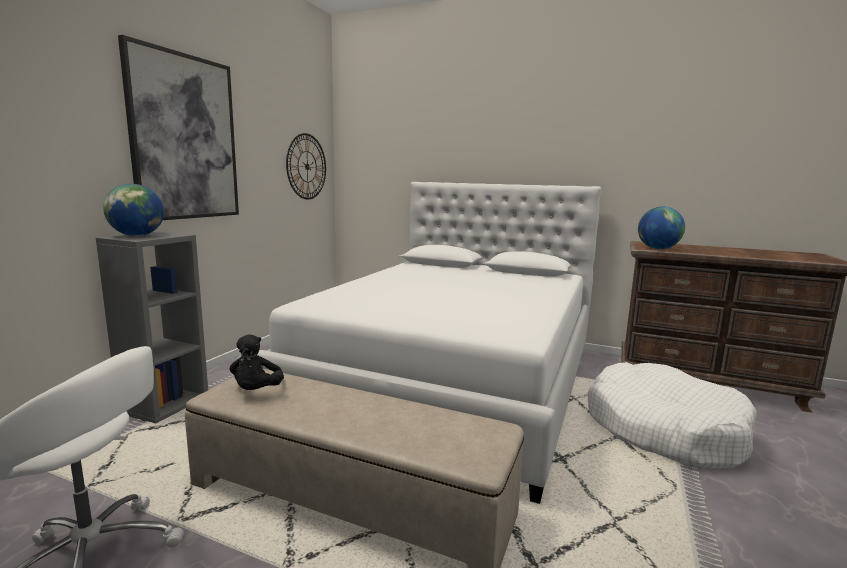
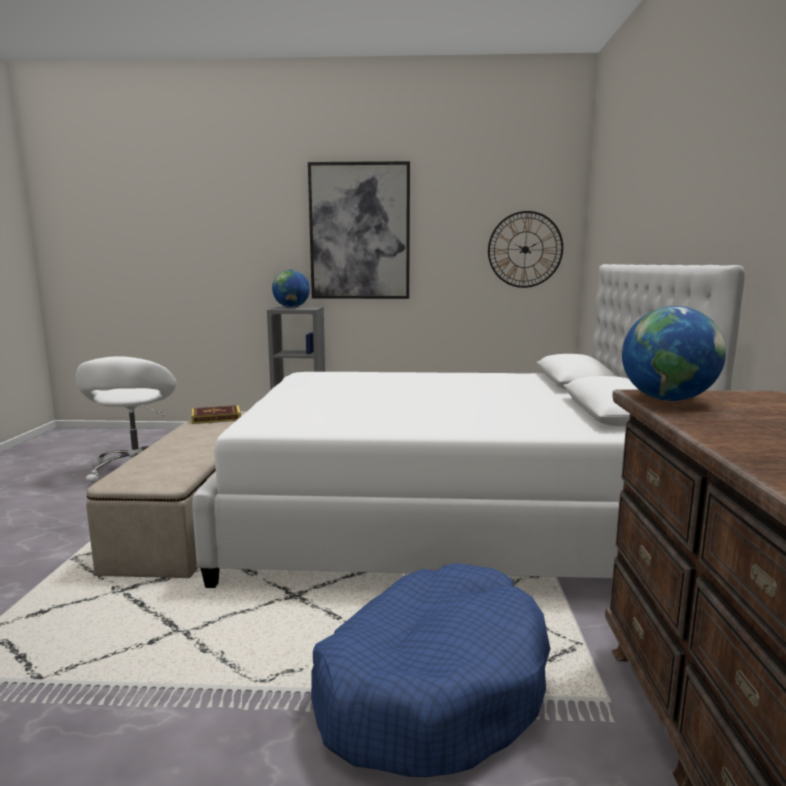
camera: 70 degrees right, 0 degrees up
(256, 391) = (216, 418): black plush toy -> book
(663, 430) = (432, 686): white dog bed -> blue dog bed

